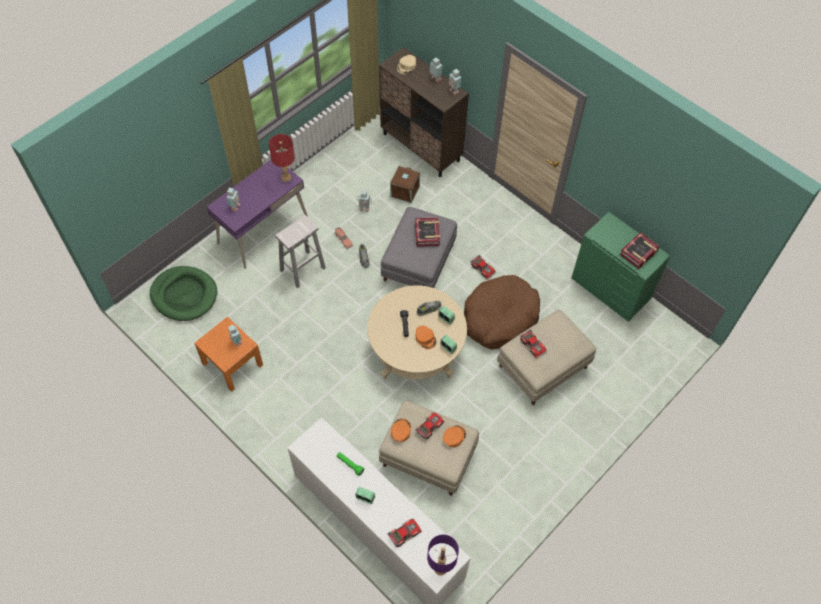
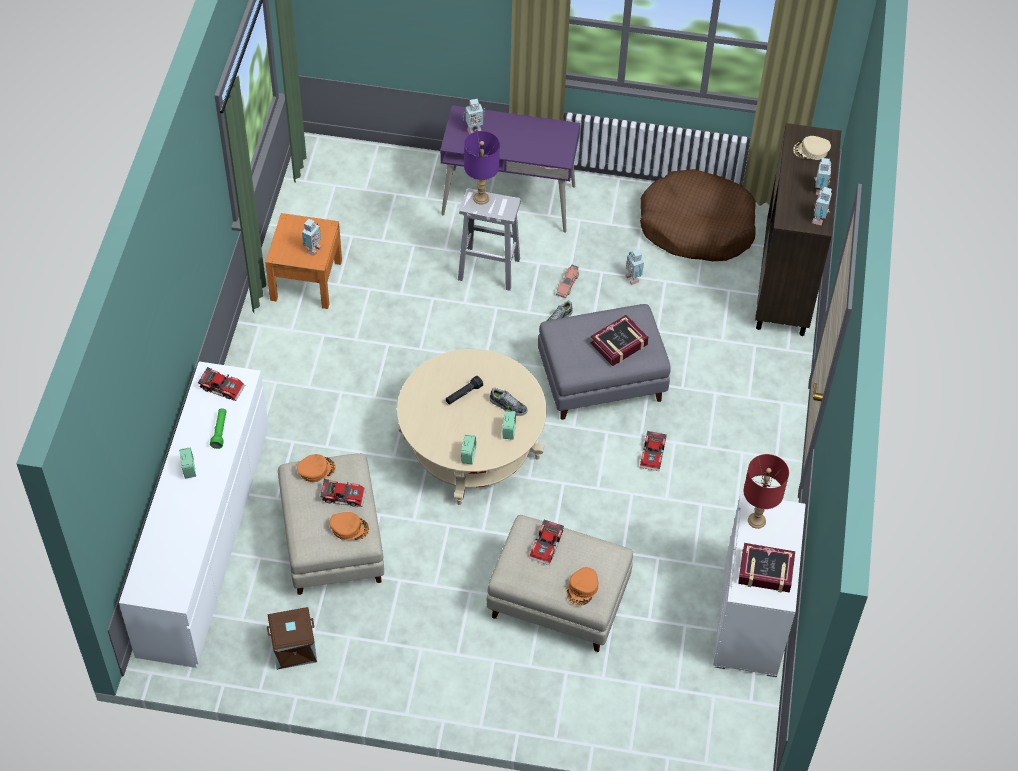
camera: 55 degrees right, 5 degrees down
(184, 295) = (359, 182): green dog bed -> none
(286, 177) = (559, 151): red table lamp -> red table lamp (756, 521)
(404, 533) = (171, 530): toy car -> toy car (222, 386)
(405, 192) = (697, 305): brown storage box -> brown storage box (293, 649)
(425, 338) = (463, 425): orange cap -> orange cap (582, 588)
(440, 568) = (151, 590): purple table lamp -> purple table lamp (481, 198)
(500, 317) = (593, 512): brown dog bed -> brown dog bed (696, 226)
(611, 288) = (751, 619): green dresser -> white dresser

